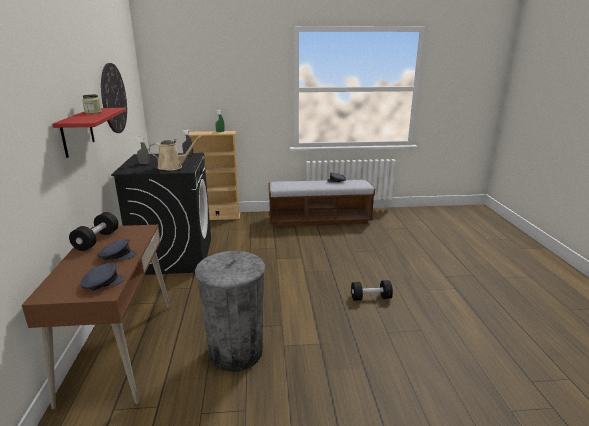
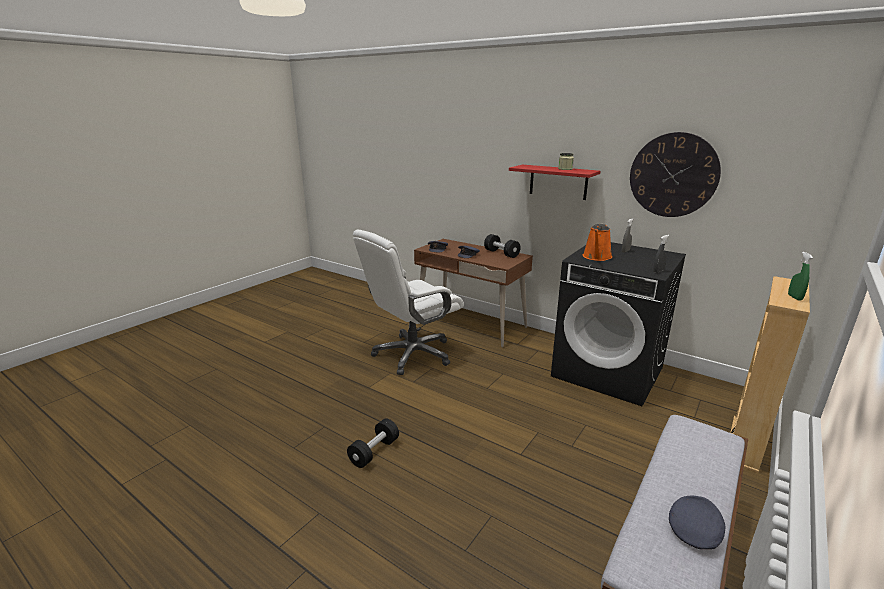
camera: 130 degrees right, 0 degrees up
(173, 167) = (596, 257): beige watering can -> orange watering can
(236, 352) = (412, 354): grey trash can -> white office chair

